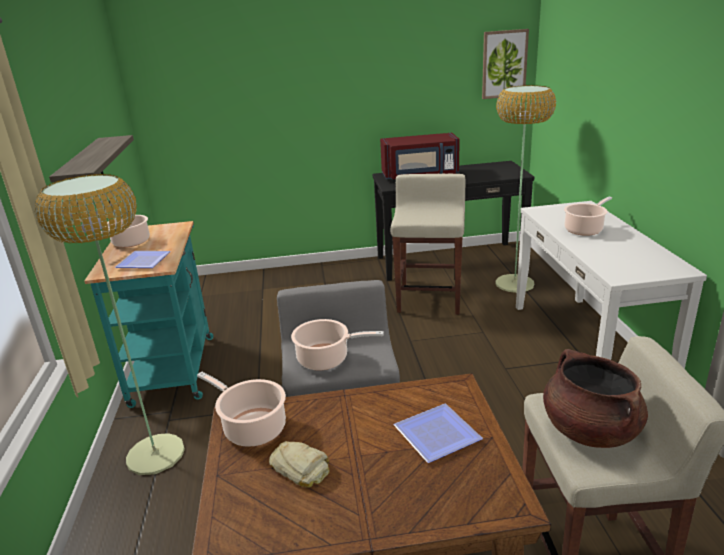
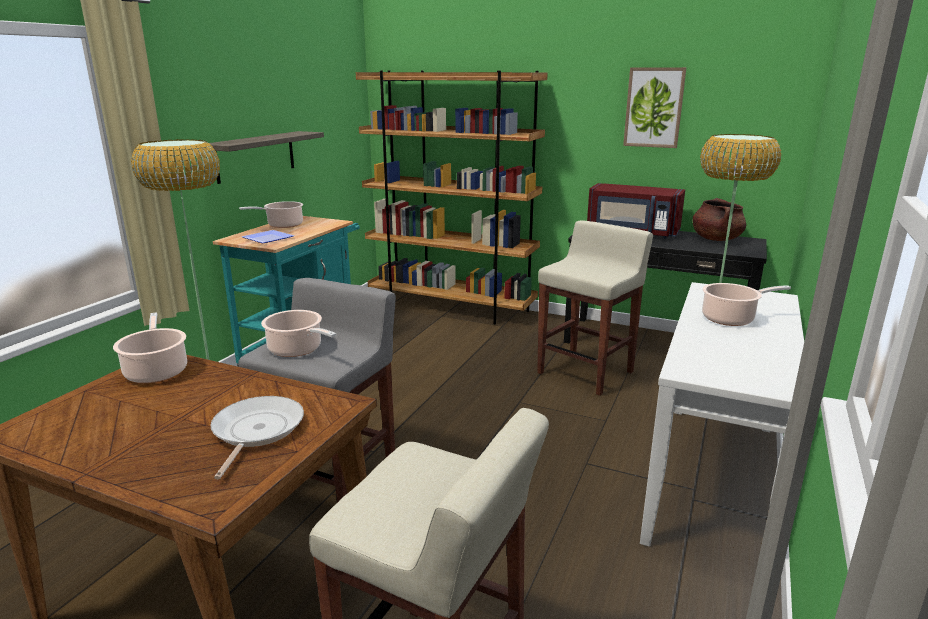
camera: 30 degrees right, 5 degrees down
(262, 278) = (451, 307): none -> brown bookcase
(300, 467) = (135, 408): bread -> none
(436, 437) = (256, 431): plate -> frying pan
(504, 64) = (770, 114): picture -> picture (654, 107)
(589, 430) = (405, 491): brown cooking pot -> brown cooking pot (716, 239)

